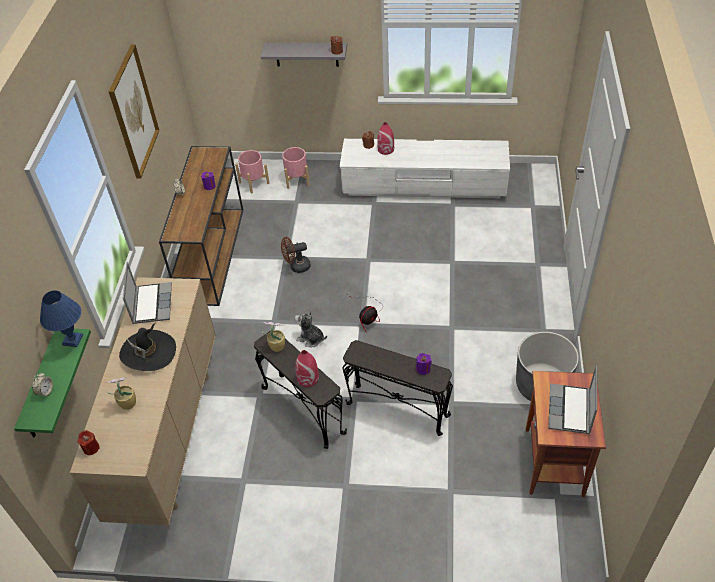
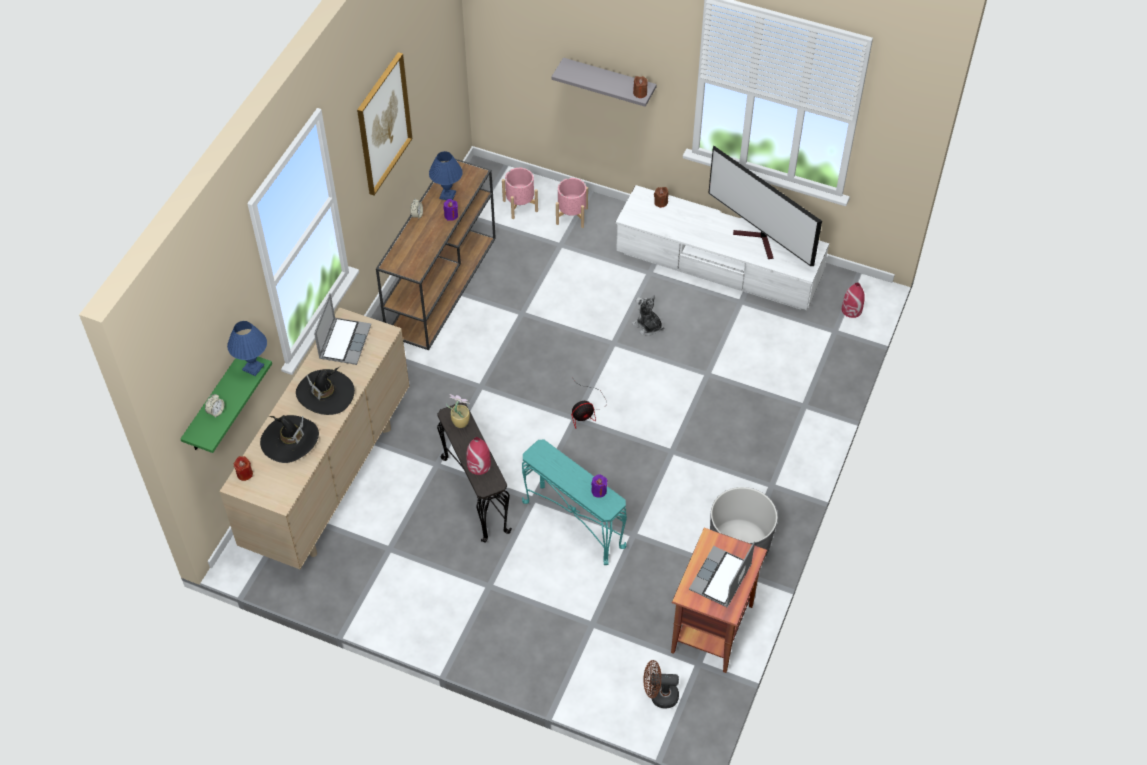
camera: 15 degrees right, 5 degrees up
(127, 403) = (290, 440): potted plant -> black hat
(201, 172) = (448, 195): none -> blue table lamp
(296, 267) = (530, 328): brown fan -> brown fan (659, 696)
(311, 339) = (513, 418): plush toy -> plush toy (647, 326)
(386, 149) = (678, 214): red vase -> red vase (852, 310)
(397, 410) = (573, 525): black side table -> turquoise side table
(456, 152) = (759, 241): none -> television

